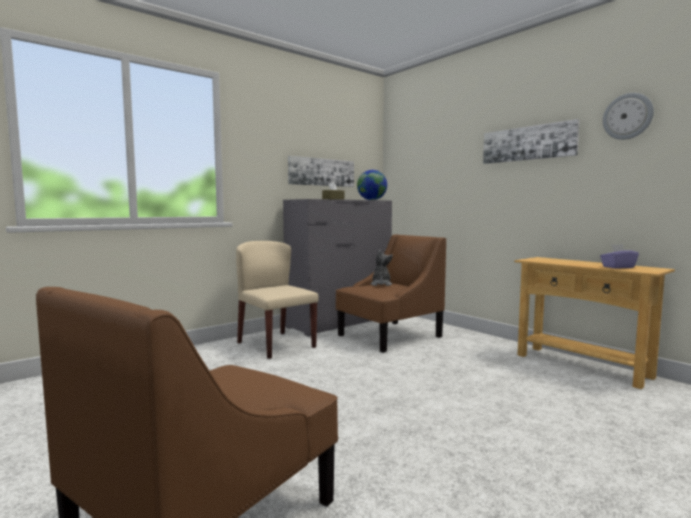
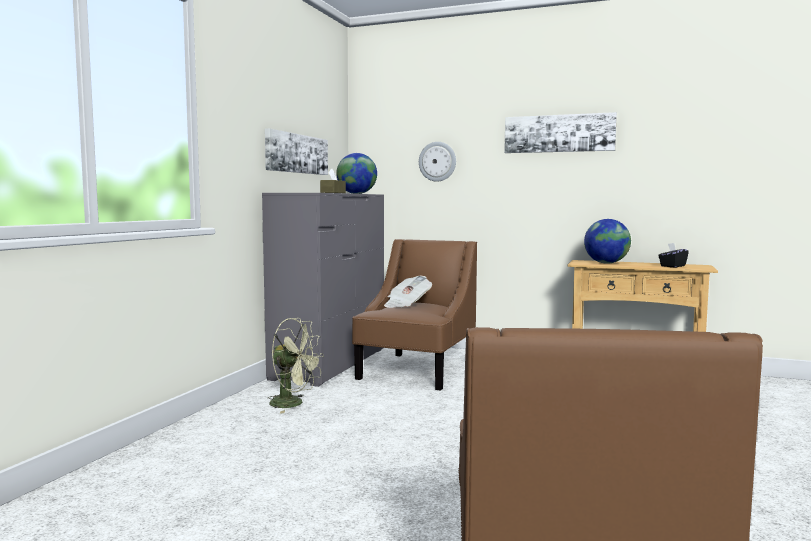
camera: 30 degrees left, 0 degrees up
(275, 344) = (293, 404): beige chair -> green fan
(381, 284) = (406, 305): plush toy -> newspaper
(556, 261) = (606, 263): none -> globe
(618, 267) = (672, 266): purple tissue box -> black tissue box
(627, 116) = (665, 115): wall clock -> wall clock (437, 161)

